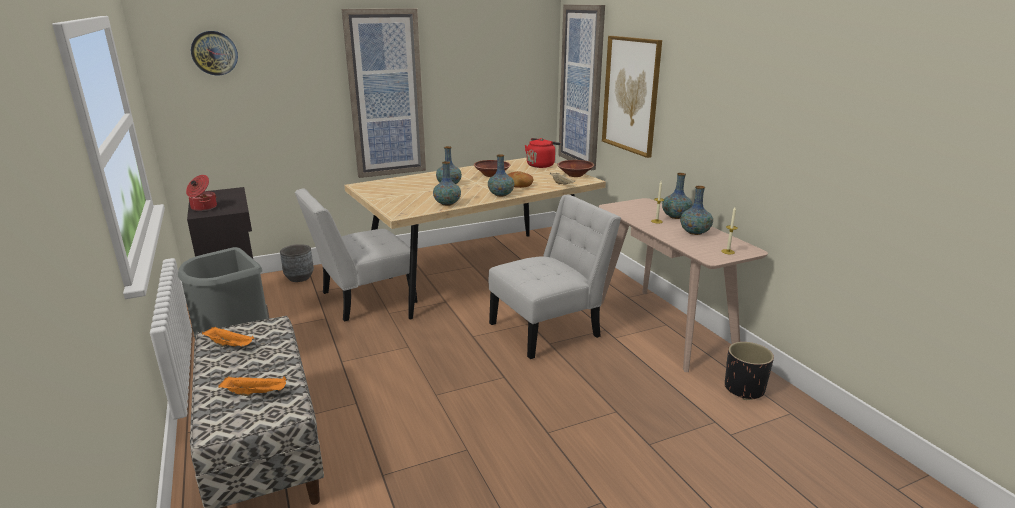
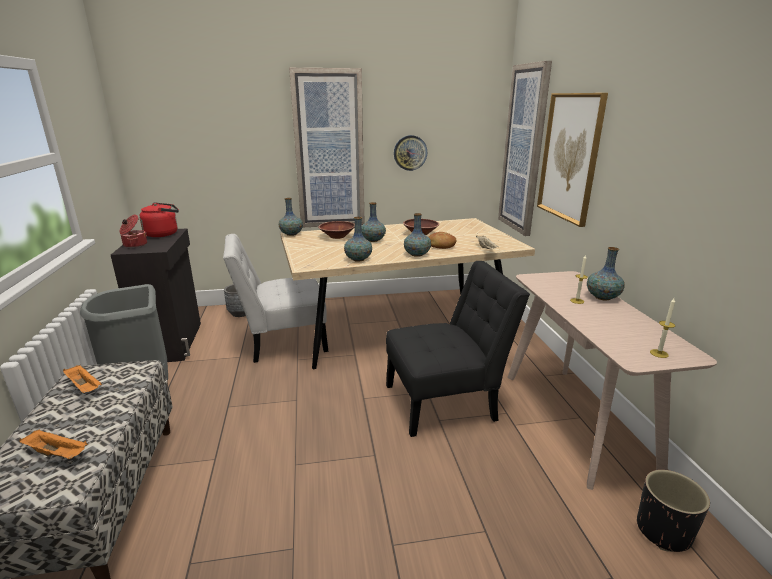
camera: 15 degrees right, 0 degrees up
(214, 53) = (174, 107): wall clock -> wall clock (410, 153)
(541, 165) = (475, 227): red kettle -> red kettle (164, 234)
(549, 328) = (446, 401): white chair -> black chair
(575, 175) = (505, 240): brown bowl -> brown bowl (337, 236)
(695, 232) = (621, 321): vase -> vase (291, 234)

